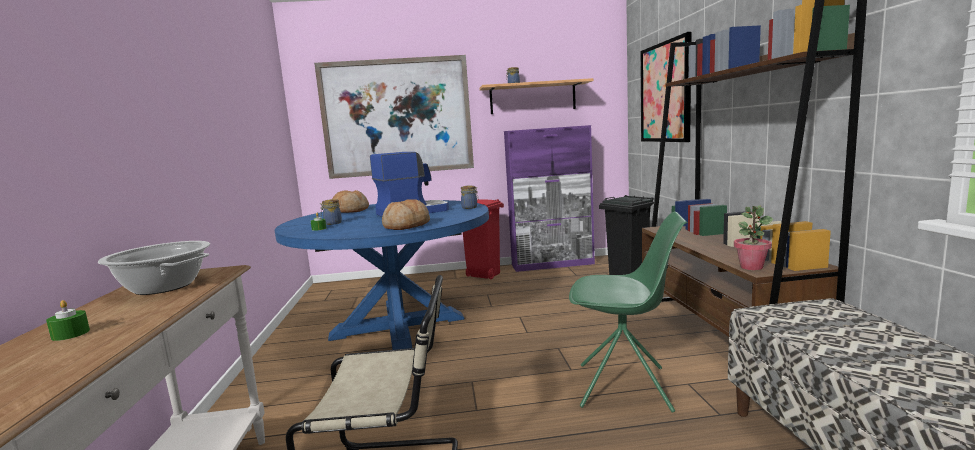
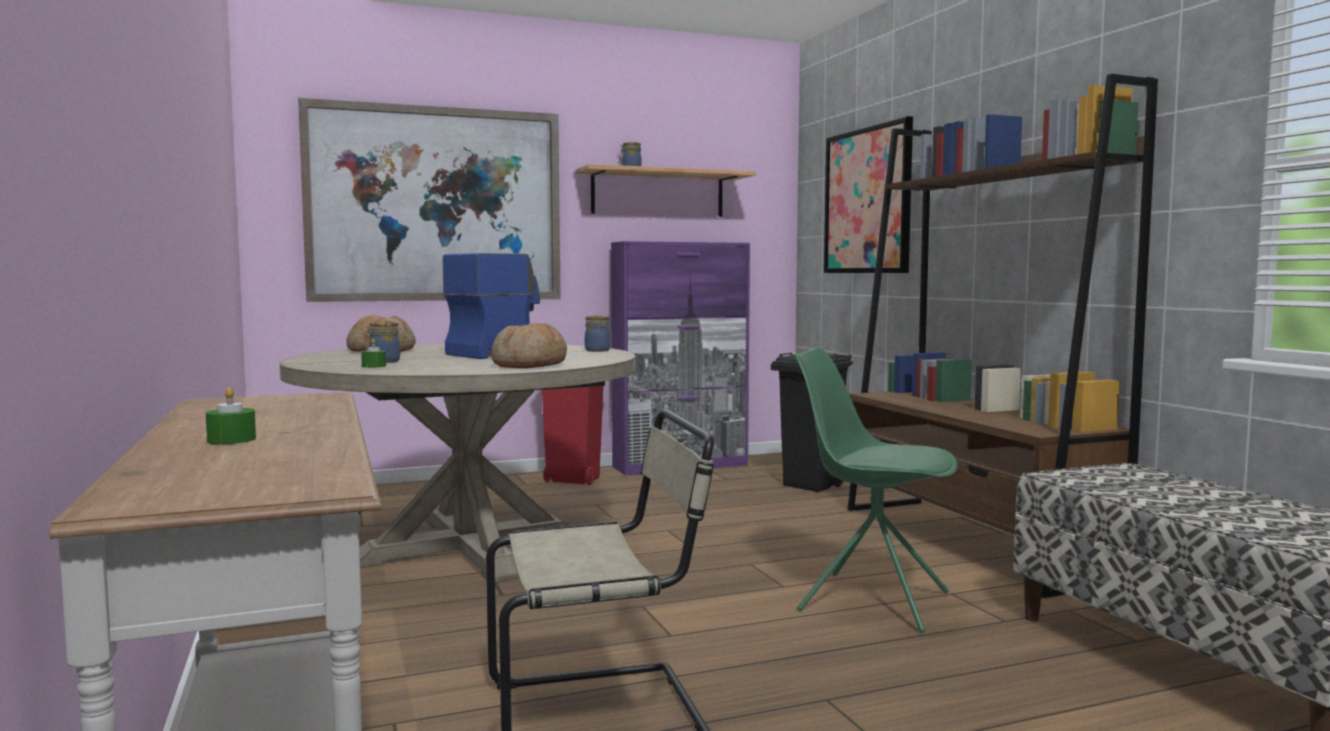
camera: 15 degrees left, 5 degrees down
(163, 287) = (260, 408): cooking pot -> none
(398, 326) = (469, 547): blue dining table -> beige dining table
(626, 387) = (871, 601): green chair -> green chair turned 150 degrees counterclockwise
(751, 267) = (1027, 429): potted plant -> none

